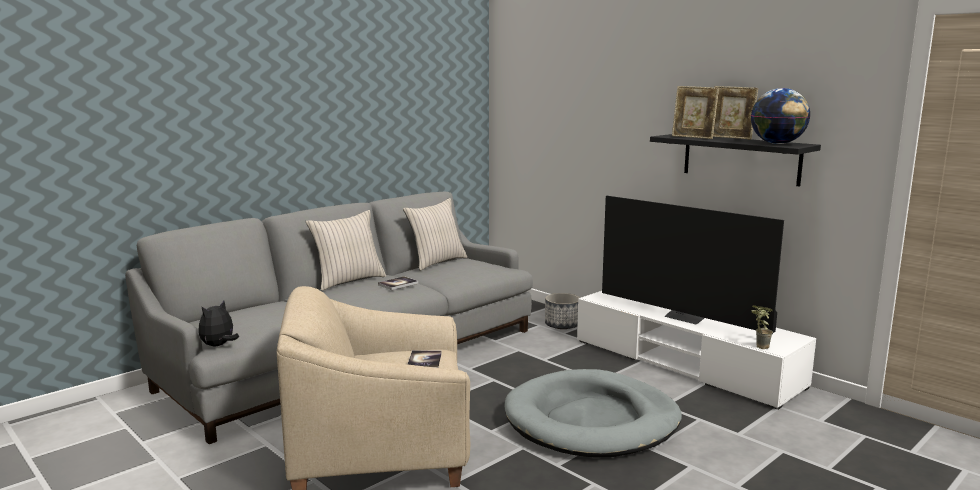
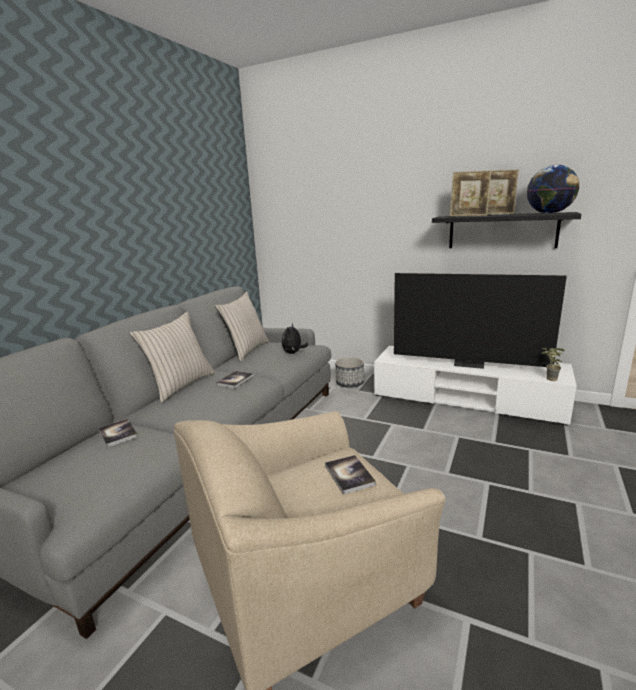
camera: 20 degrees left, 5 degrees up
(219, 345) = (76, 514): plush toy -> plush toy (293, 353)
(273, 305) = (118, 433): none -> book
(592, 420) = (457, 474): grey dog bed -> none

